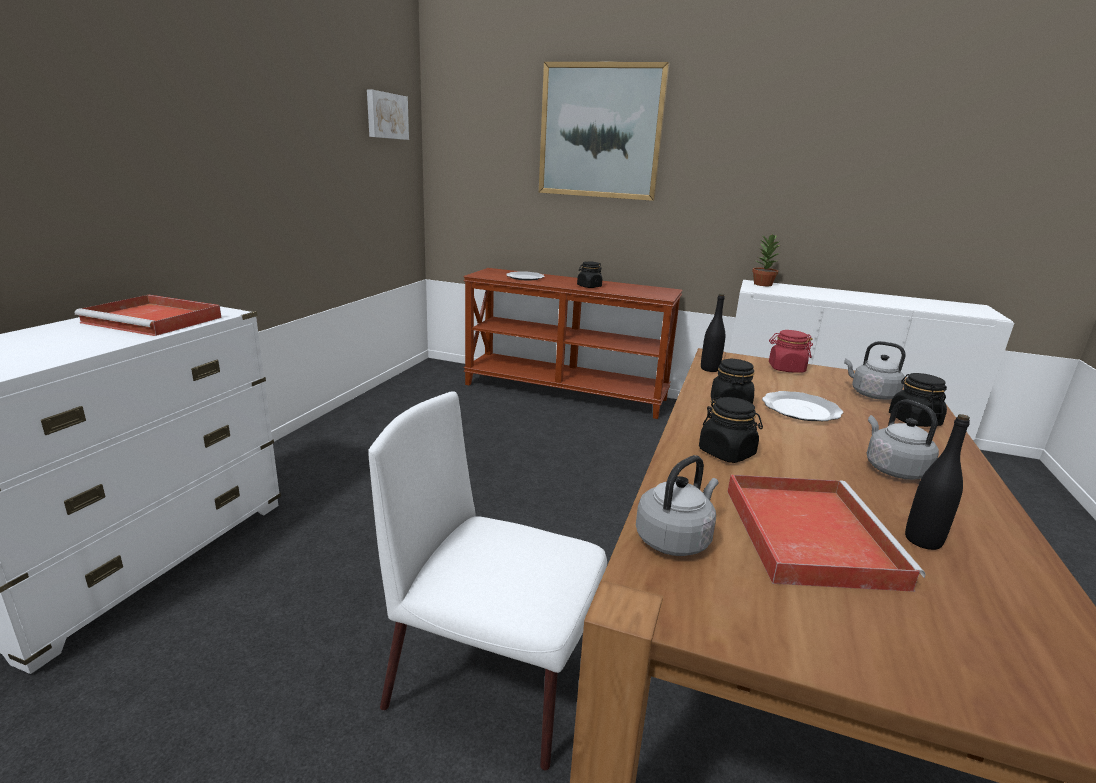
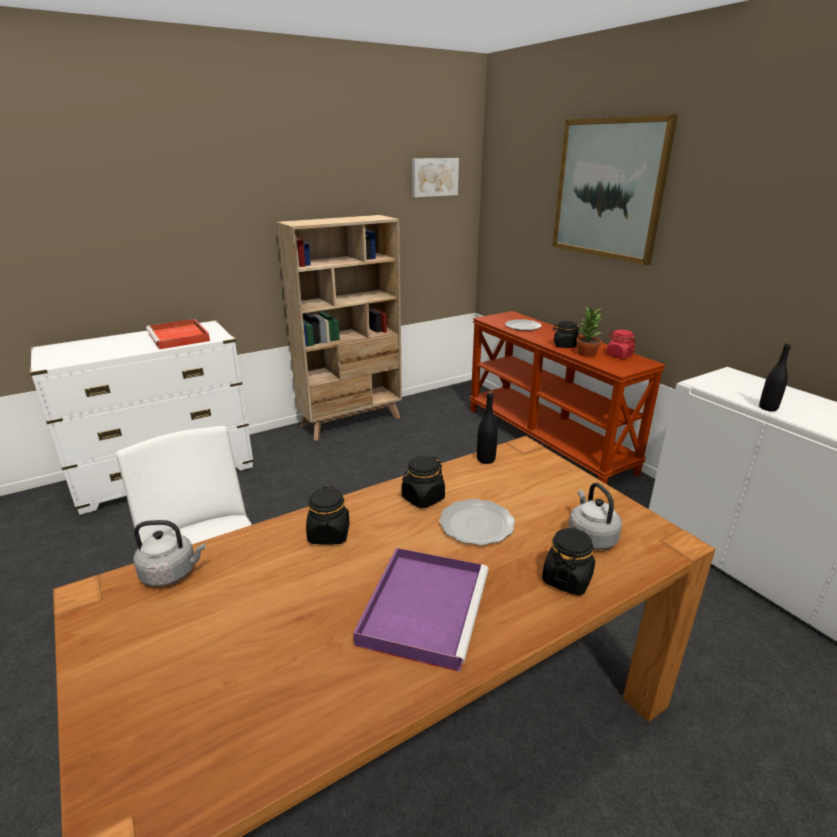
camera: 40 degrees right, 5 degrees up
(346, 424) = (352, 421): none -> beige bookcase
(762, 284) = (734, 377): potted plant -> potted plant (586, 354)
(786, 369) = (564, 481): red jar -> red jar (619, 355)
(807, 533) = (245, 612): red tray -> none
(893, 469) = (424, 607): grey kettle -> purple tray
(923, 540) = (303, 664): black bottle -> black bottle (768, 408)

